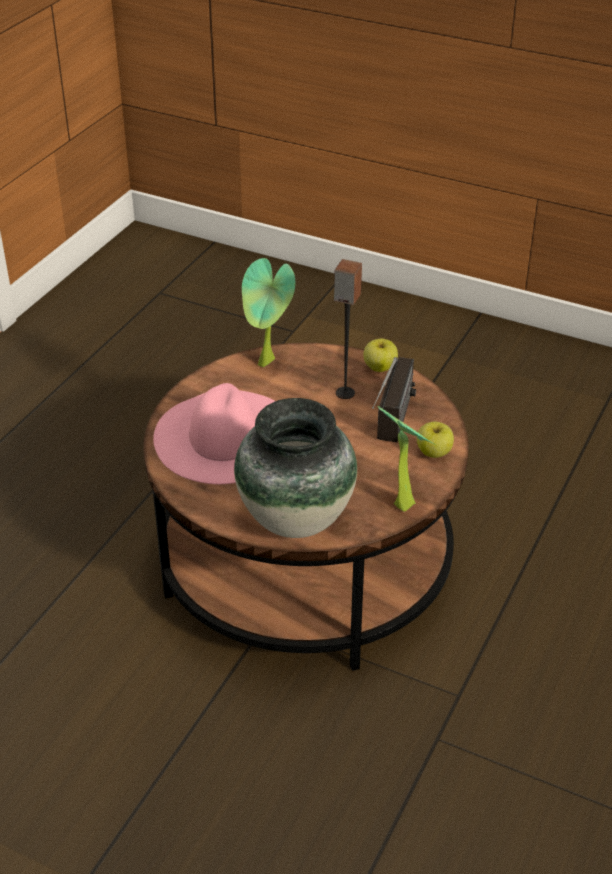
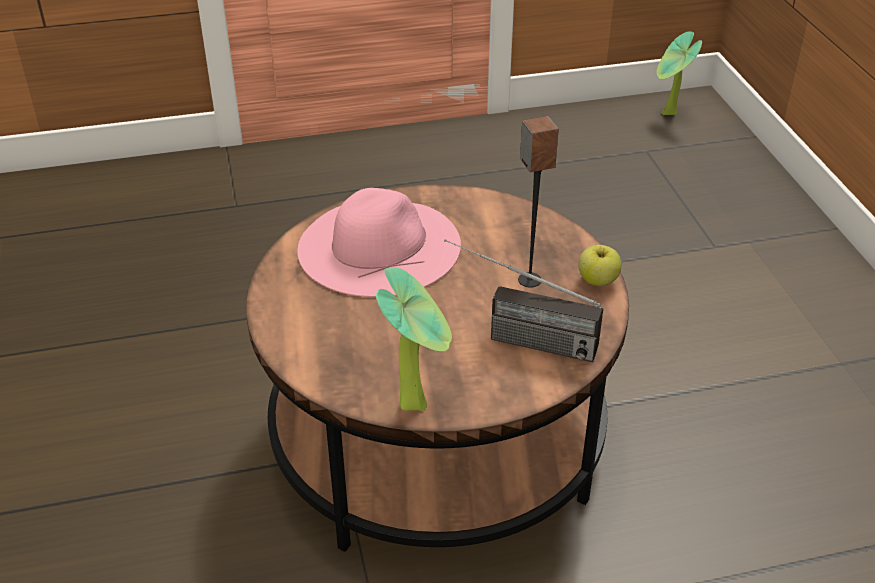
camera: 50 degrees right, 0 degrees up
(267, 364) = (508, 215): potted plant -> potted plant (668, 115)
(297, 519) = (314, 347): vase -> none
(393, 429) = (516, 338): radio -> radio turned 45 degrees clockwise
(434, 452) = (516, 384): apple -> none

